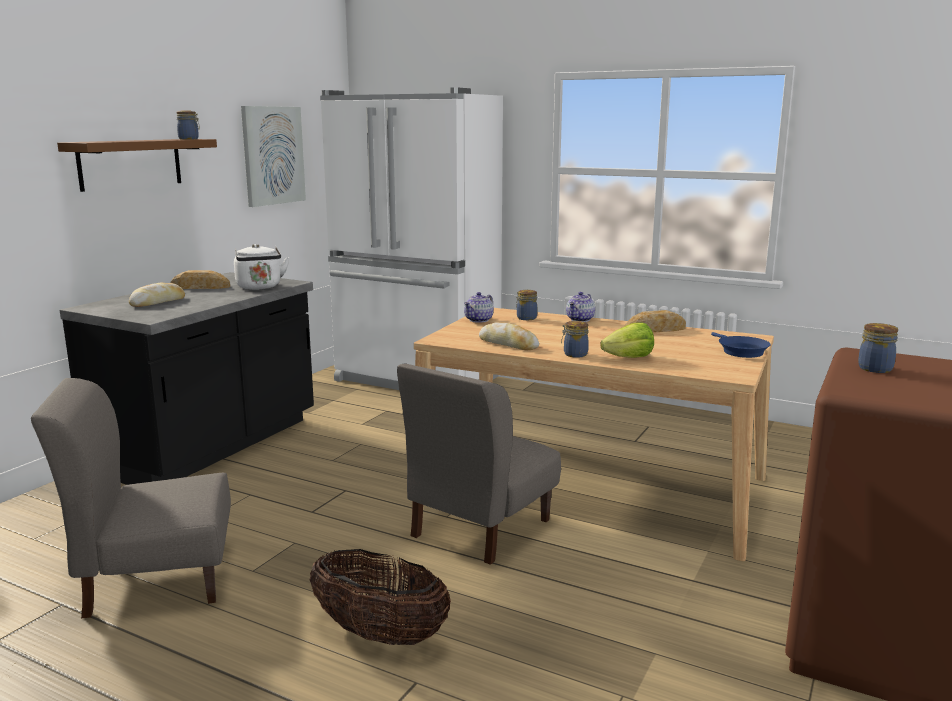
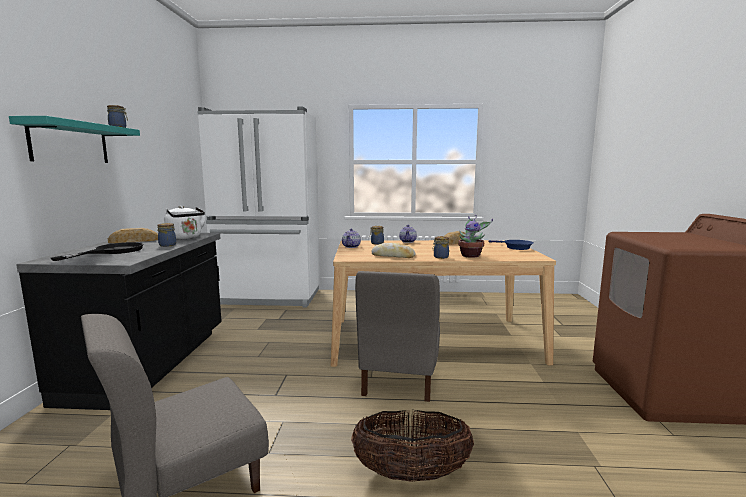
camera: 25 degrees left, 5 degrees down
(130, 163) = (70, 143): brown shelf -> turquoise shelf
(158, 302) = (112, 251): bread -> black frying pan
(273, 155) = (164, 150): picture -> none
(629, 358) = (471, 255): lettuce -> potted plant
(875, 368) = (652, 237): jar -> jar (168, 245)

